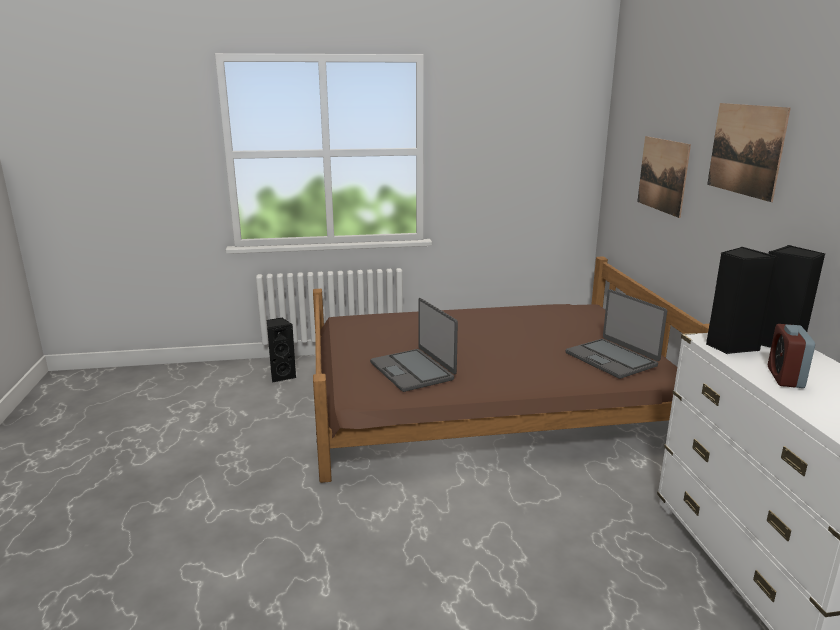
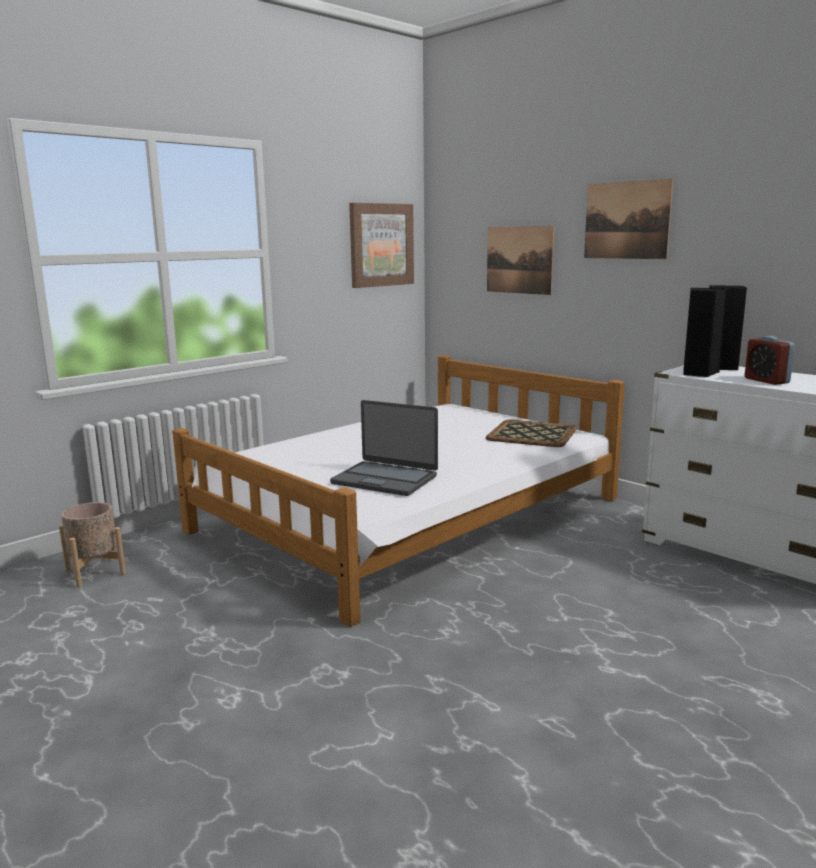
camera: 35 degrees left, 5 degrees down
(237, 381) = (95, 572): none -> beige planter
(282, 376) = (150, 552): black speaker -> none
(483, 402) = (409, 515): brown bed -> white bed
(549, 145) = (381, 245): none -> picture
(611, 359) = (533, 434): laptop -> tray

